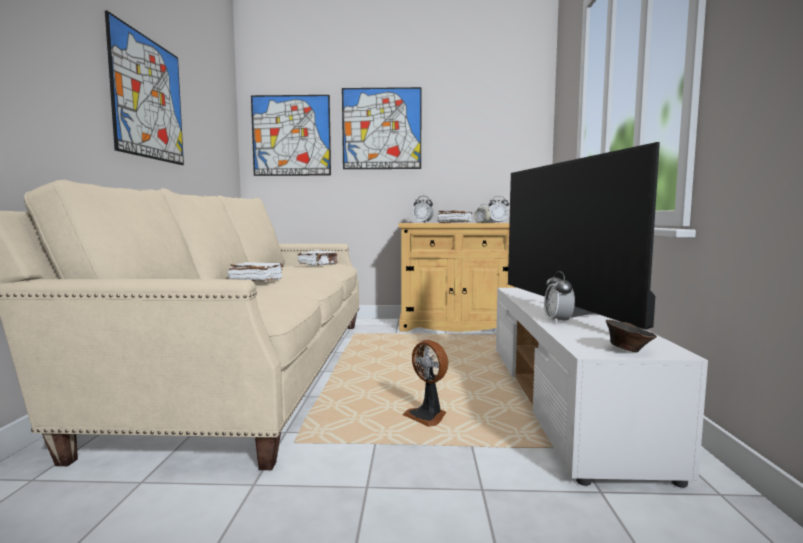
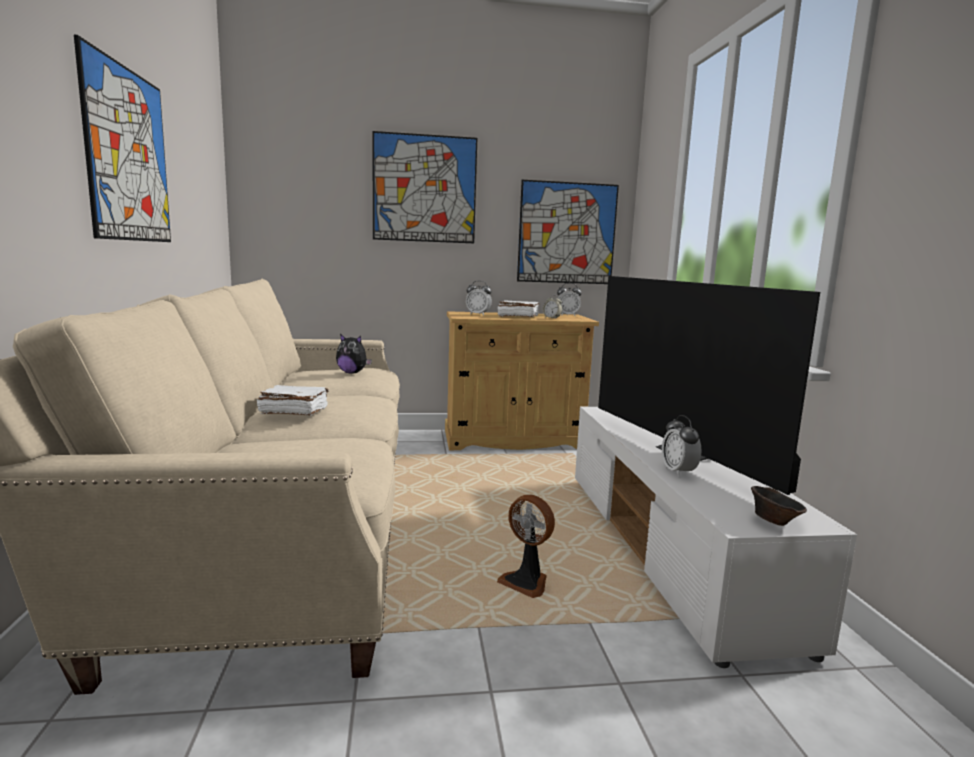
camera: 10 degrees left, 5 degrees up
(291, 135) = (302, 191): picture -> picture (567, 233)
(318, 265) = (352, 373): white book -> plush toy

